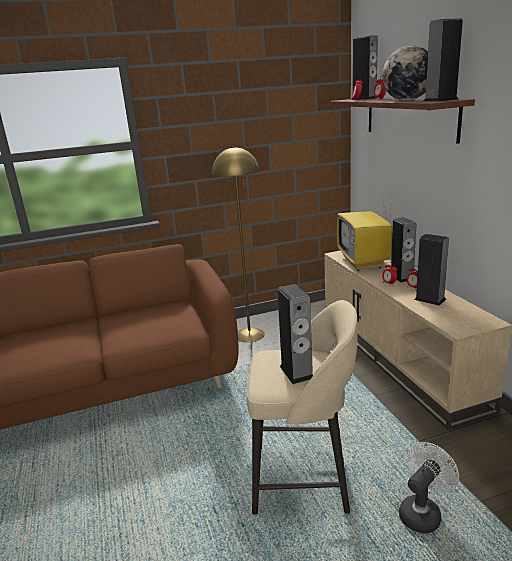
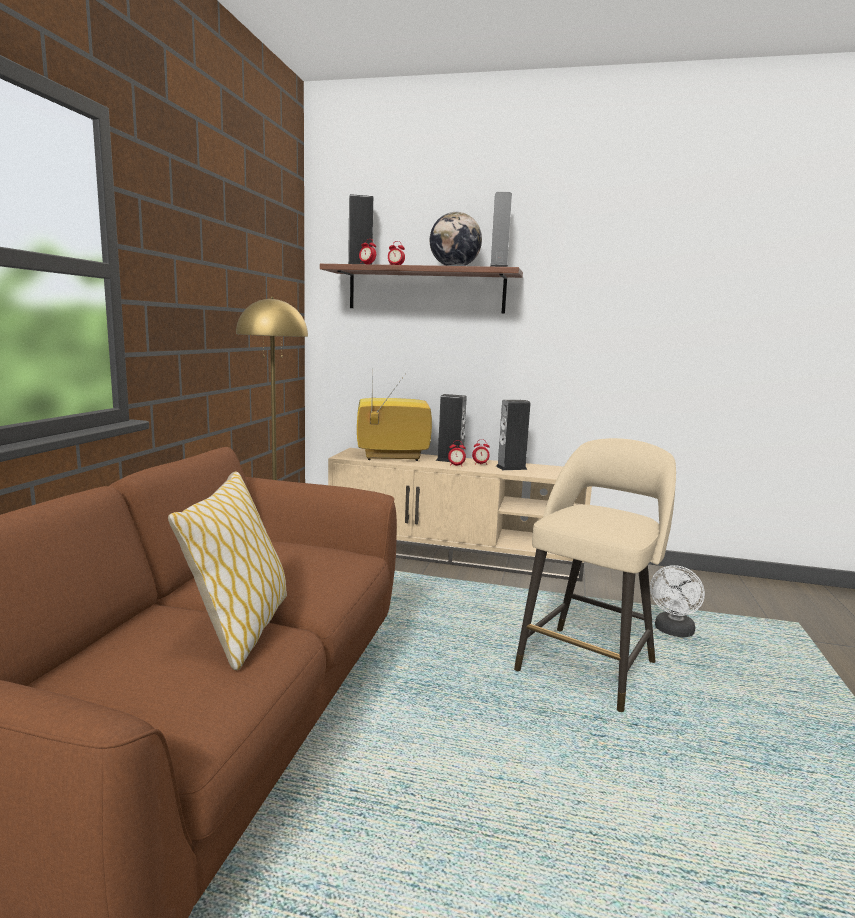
camera: 60 degrees left, 10 degrees down
(78, 343) = (241, 630): none -> pillow
(296, 372) = (612, 518): speaker -> none
(364, 263) = (390, 457): television -> television turned 150 degrees clockwise
(423, 512) = (673, 632): white fan -> white fan turned 135 degrees counterclockwise

